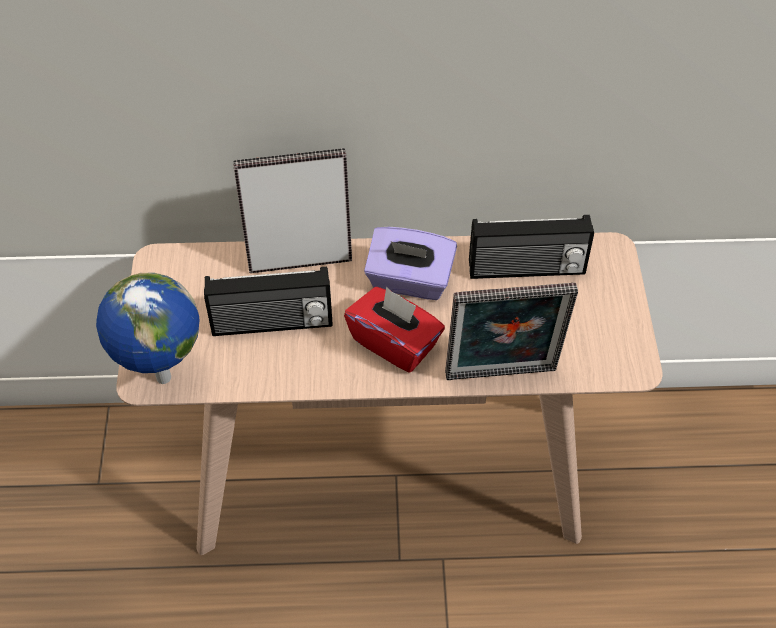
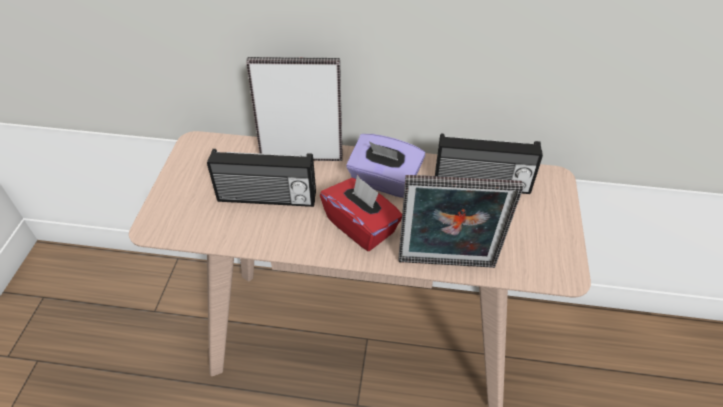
camera: 10 degrees right, 5 degrees down
(161, 378) = (167, 228): globe -> none

